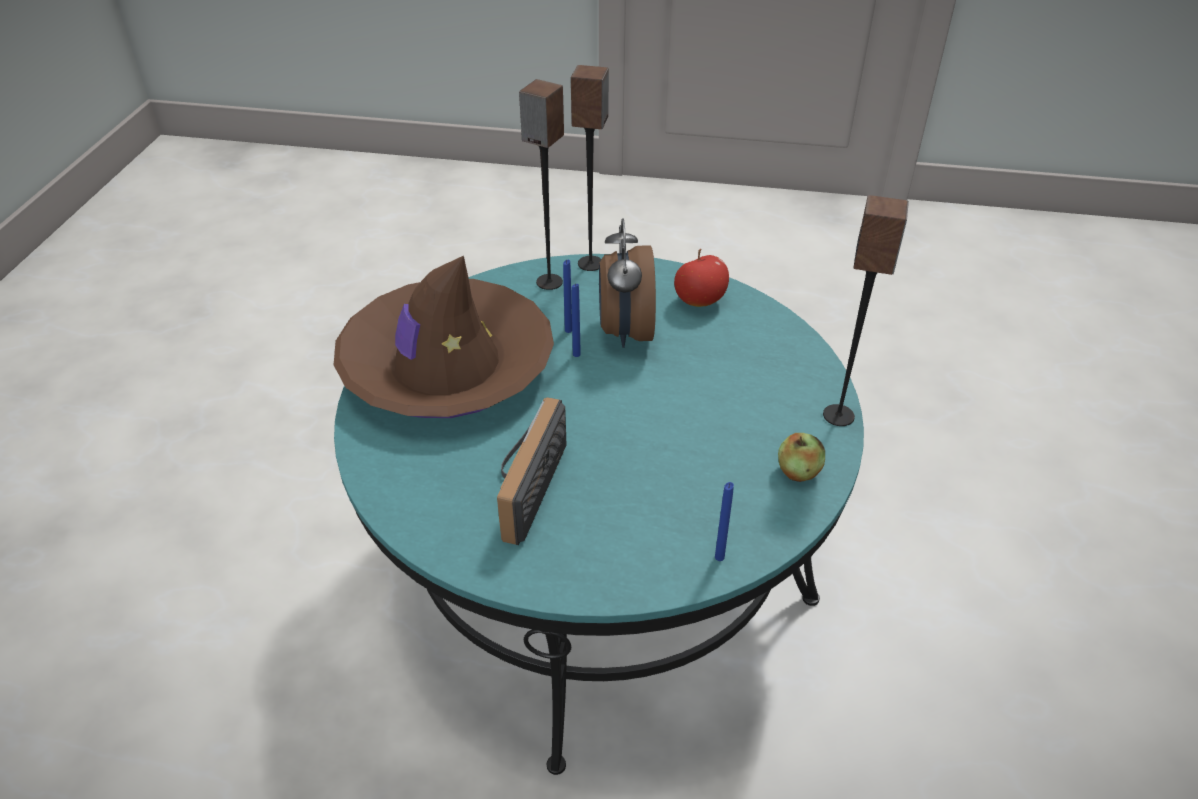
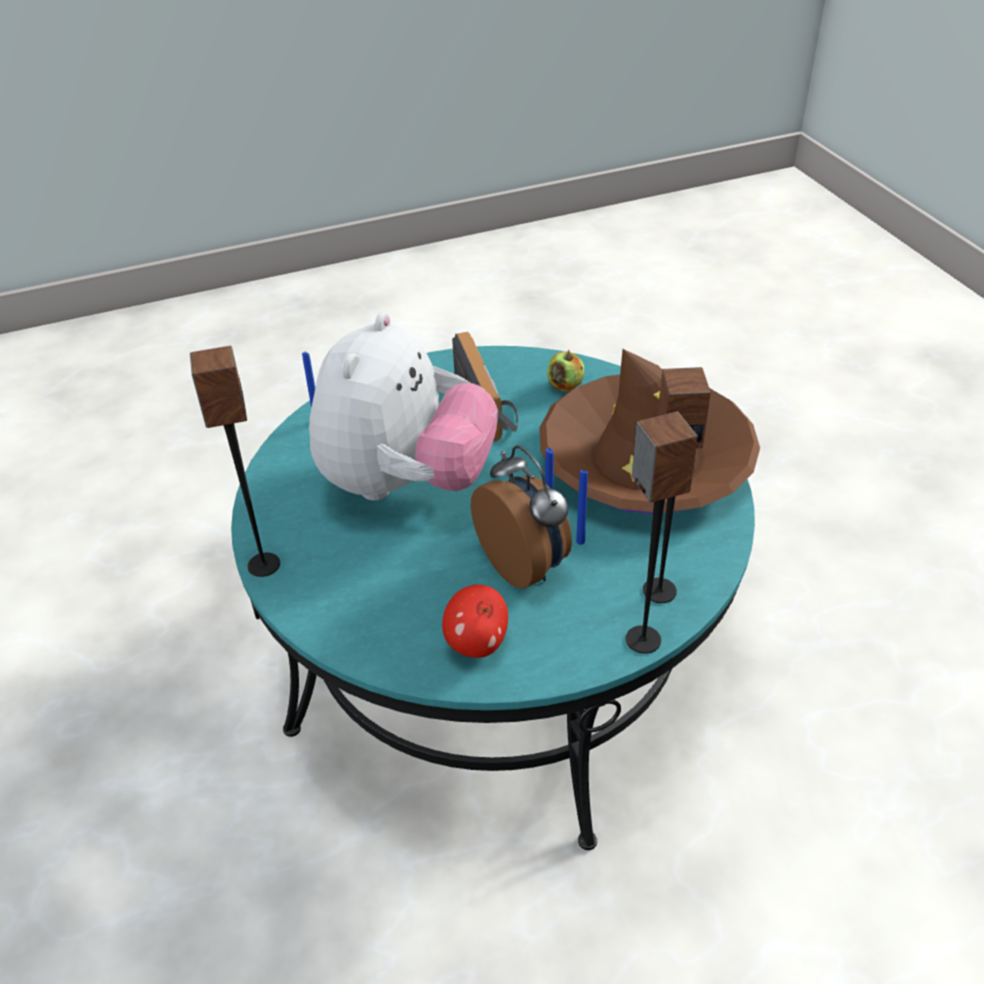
camera: 150 degrees right, 0 degrees up
(670, 436) = (406, 484): none -> plush toy
(798, 472) = (283, 499): apple -> apple (565, 385)

